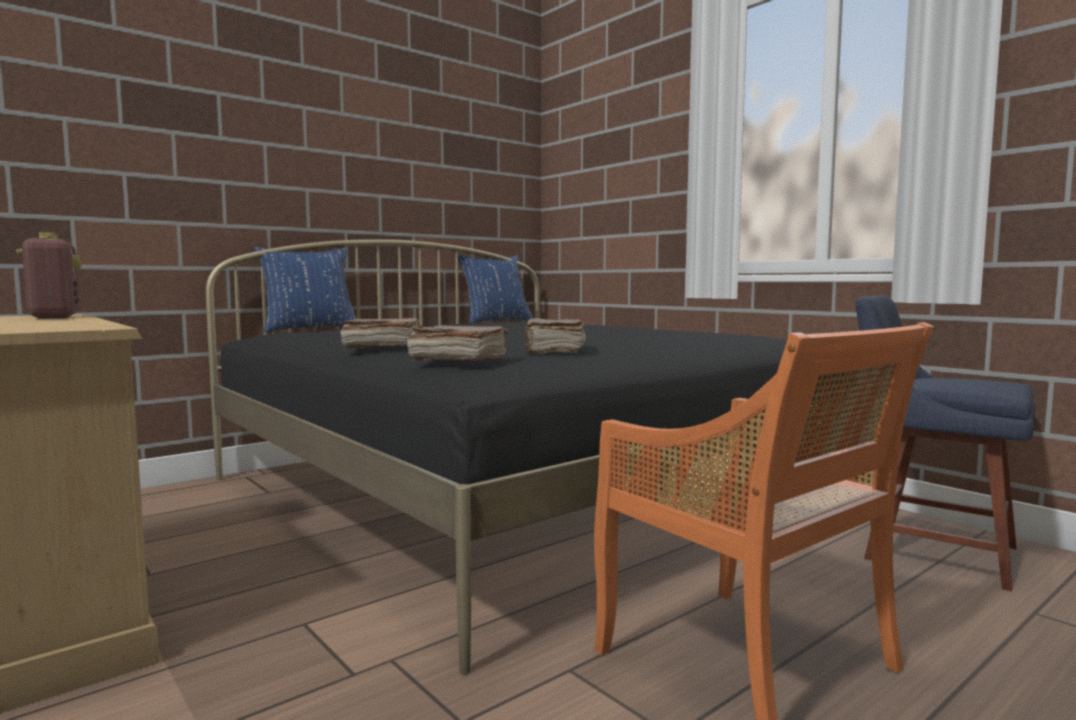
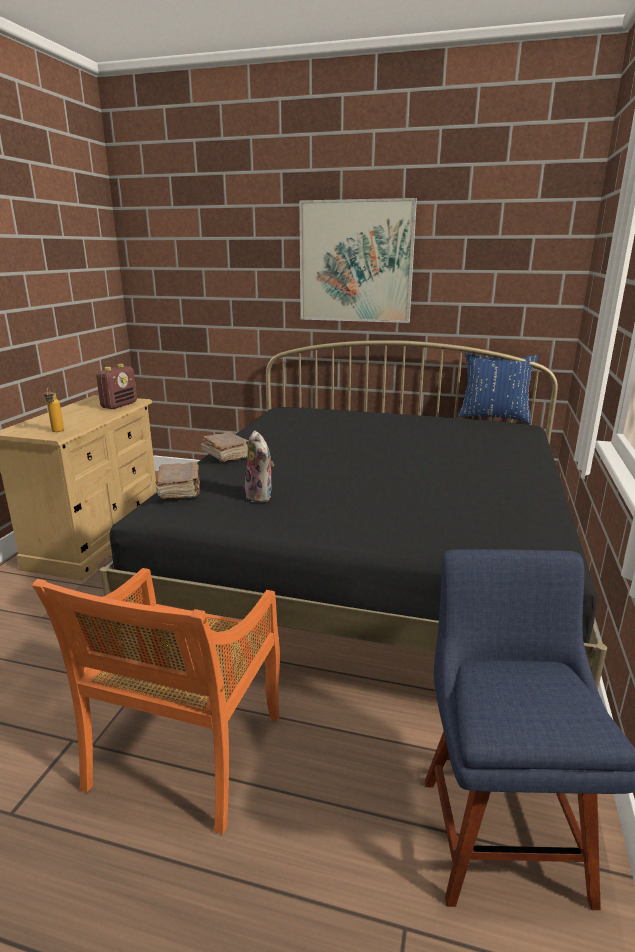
camera: 55 degrees right, 15 degrees up
(80, 326) = (57, 432): none -> bottle
(309, 330) = (323, 406): blue pillow -> none
(328, 141) = (356, 262): none -> picture
(553, 350) = (261, 496): brown book -> plush toy

